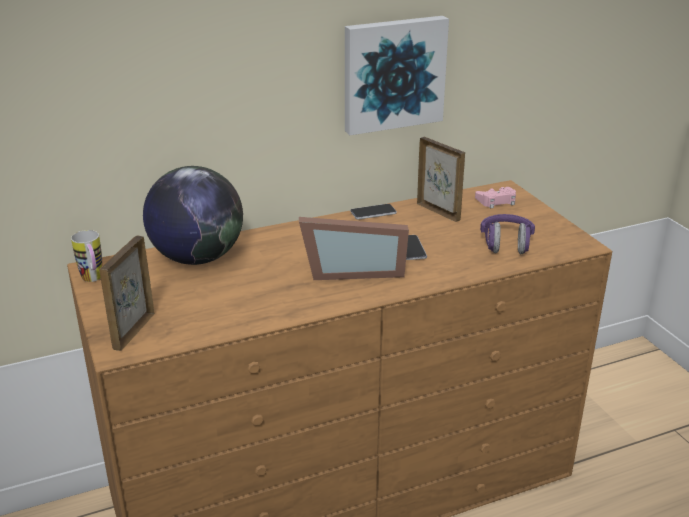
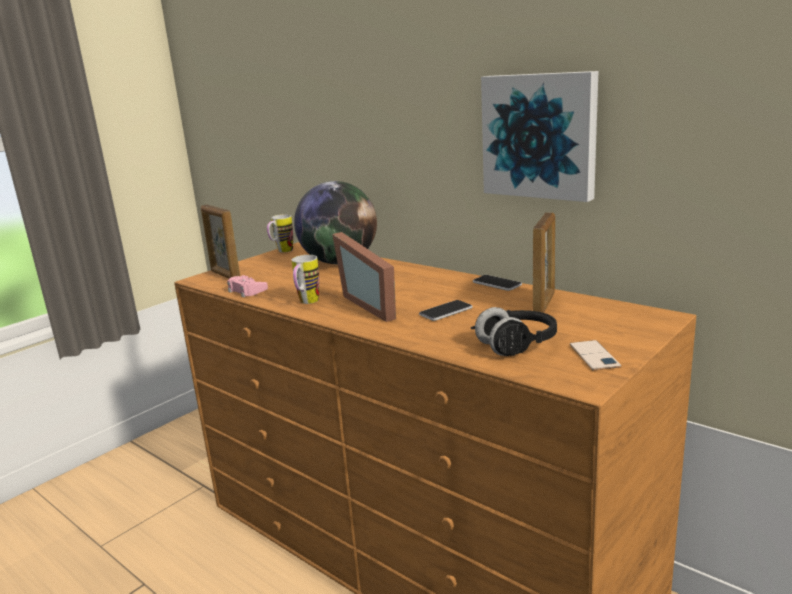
camera: 65 degrees right, 10 degrees down
(133, 331) = (225, 275): picture frame -> picture frame turned 120 degrees counterclockwise
(305, 301) = (306, 303): none -> mug
(496, 201) = (619, 320): pink game controller -> pink game controller (247, 291)
(506, 245) = (516, 346): purple headphones -> black headphones
(545, 228) = (594, 356): none -> phone

